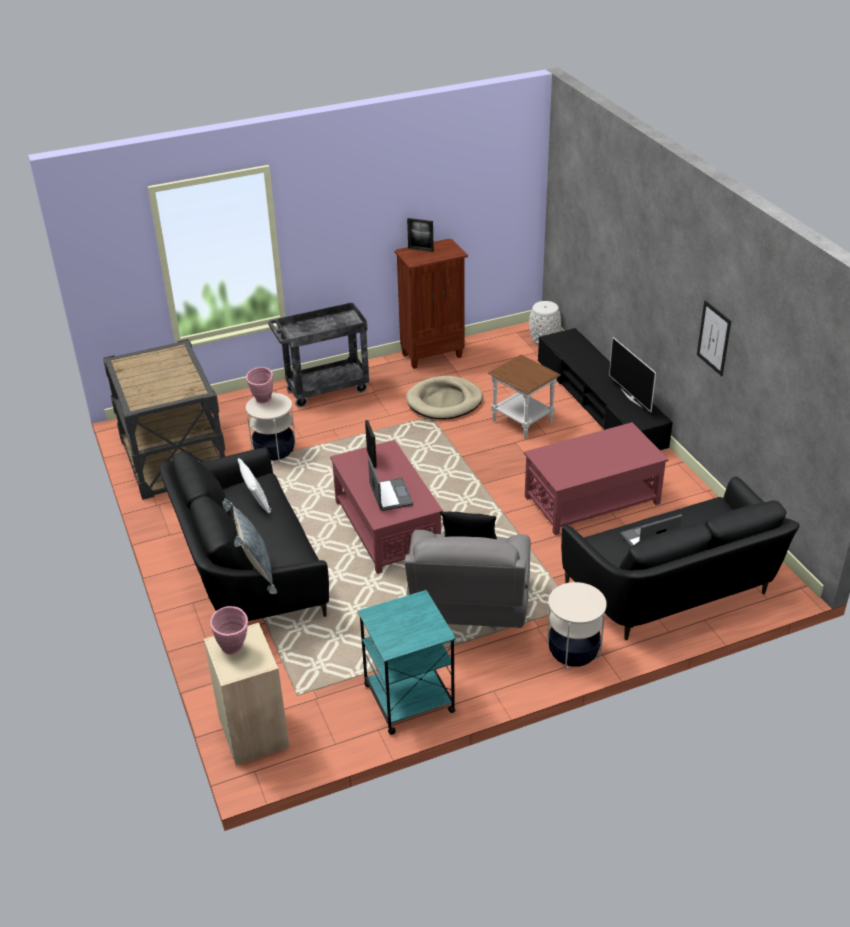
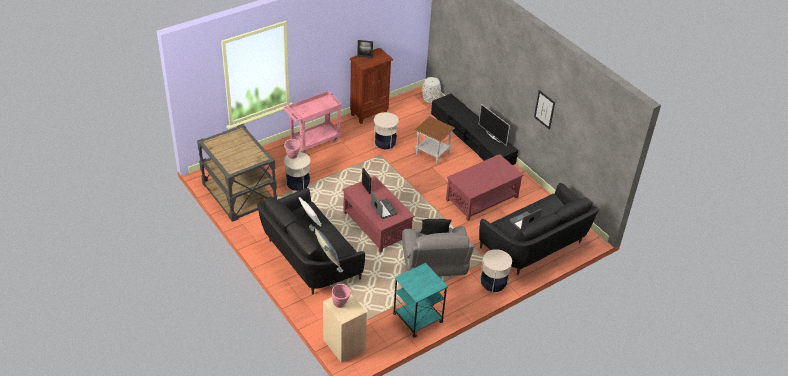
camera: 15 degrees left, 5 degrees up
(324, 392) = (313, 144): grey cart -> pink cart
(444, 401) = (385, 144): beige dog bed -> beige side table

